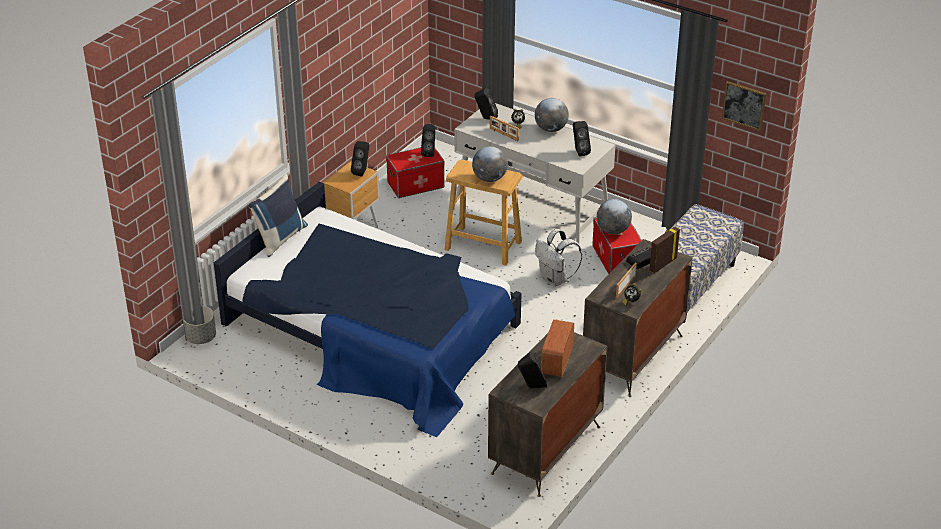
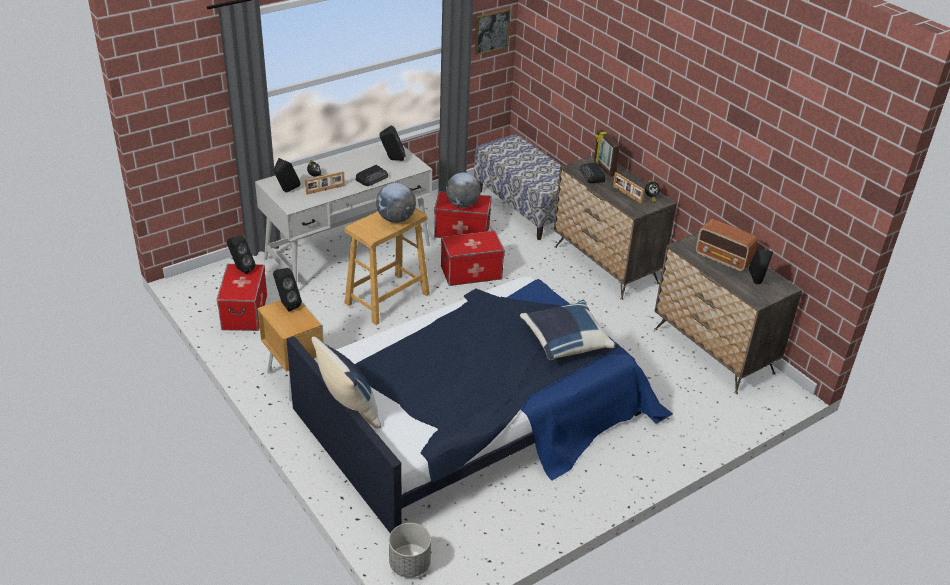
camera: 70 degrees left, 0 degrees up
(420, 318) = (565, 342): none -> blue pillow
(540, 150) = (372, 178): none -> radio
(551, 129) = (340, 163): globe -> none
(555, 279) = (471, 272): white backpack -> storage box

